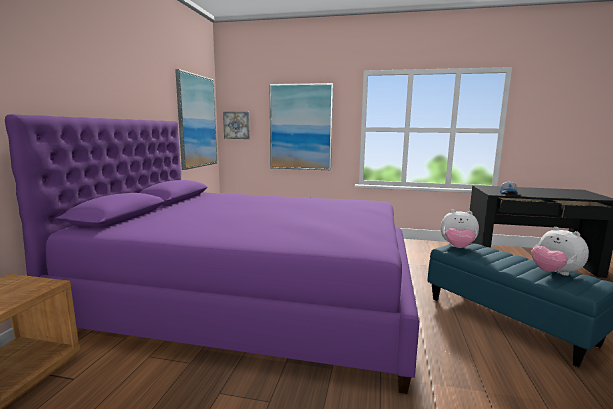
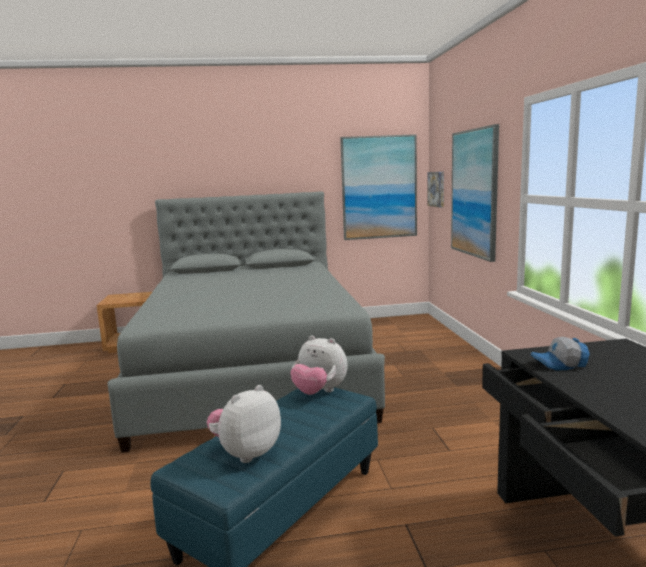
camera: 70 degrees right, 0 degrees up
(252, 299) = (253, 369): purple bed -> grey bed
(457, 248) = (319, 392): plush toy -> plush toy turned 60 degrees counterclockwise

